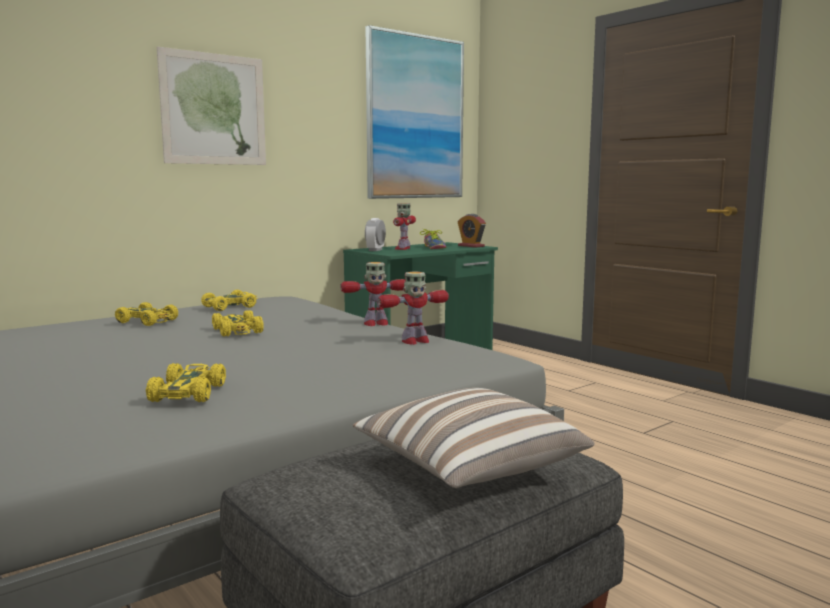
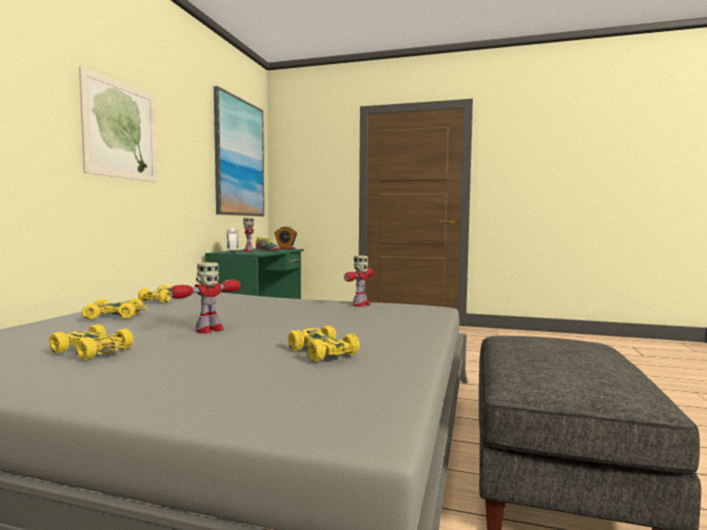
camera: 35 degrees left, 5 degrees down
(238, 331) = (223, 313): yellow toy car -> yellow toy car (93, 350)
(375, 323) = (302, 299): toy robot -> toy robot (209, 330)
(467, 468) = (588, 354): pillow -> none

